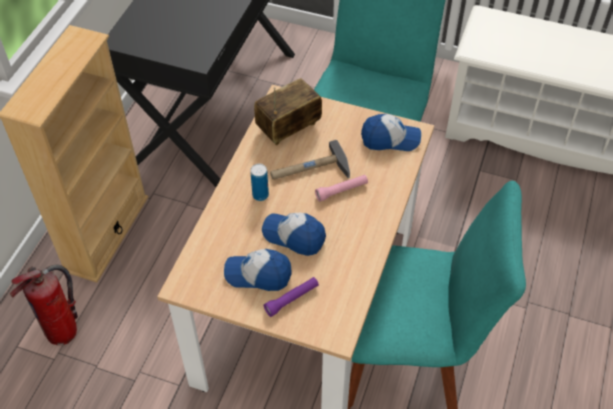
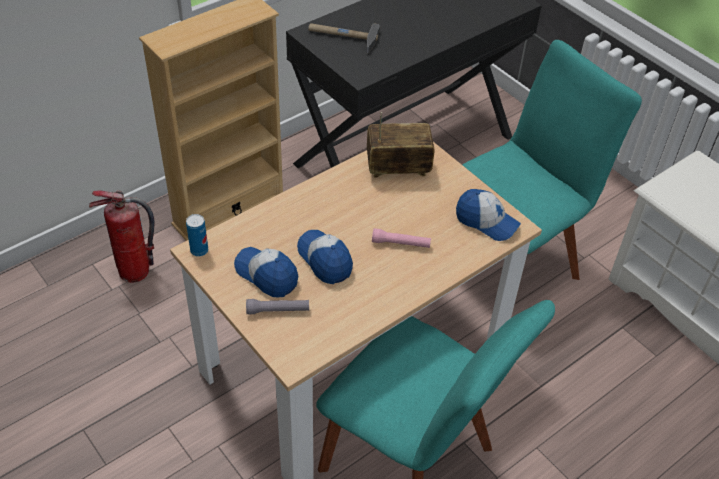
camera: 30 degrees right, 5 degrees down
(260, 195) = (324, 212): can -> can (199, 250)
(292, 299) = (278, 310): purple flashlight -> grey flashlight
(309, 170) = (386, 212): hammer -> hammer (342, 37)

